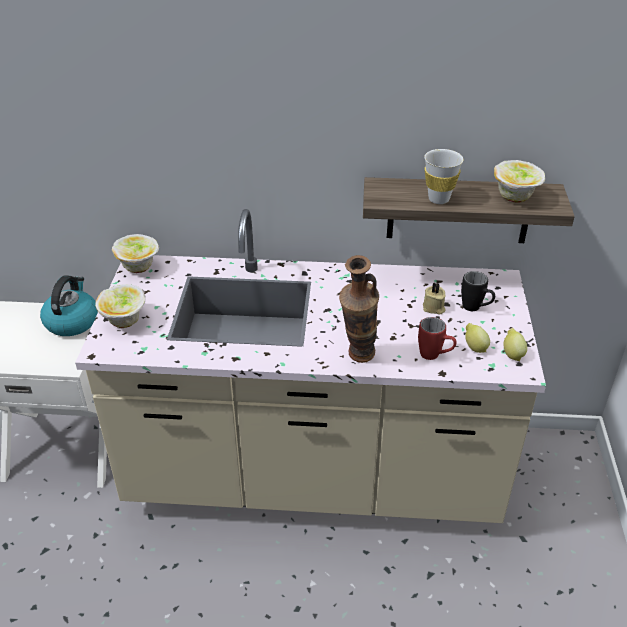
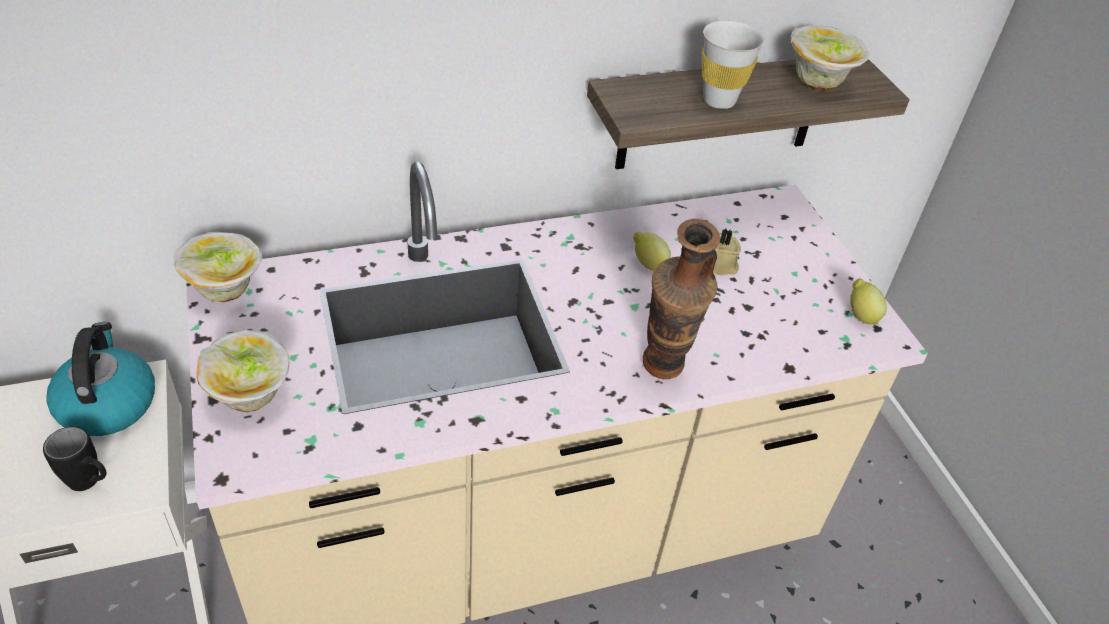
camera: 25 degrees left, 5 degrees up
(435, 356) = (764, 343): red mug -> none
(474, 347) = (808, 316): lemon -> lemon (648, 264)
(476, 309) = (775, 255): black mug -> black mug (91, 483)

